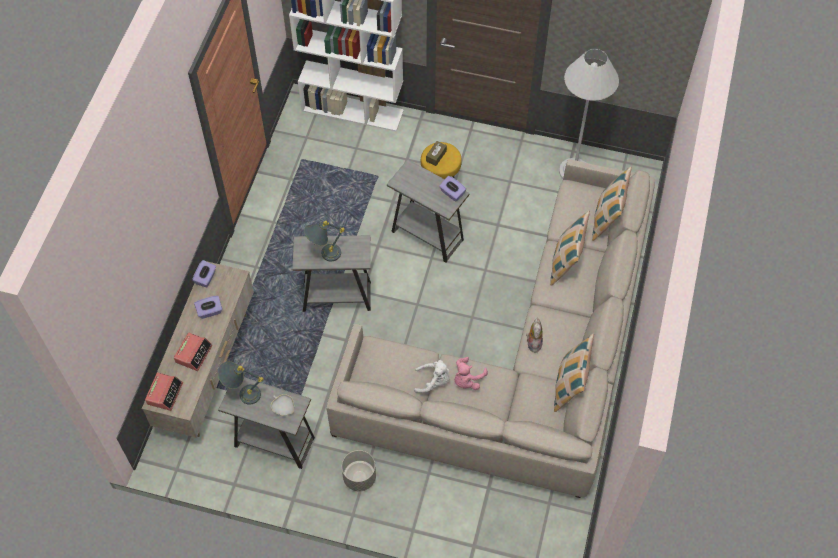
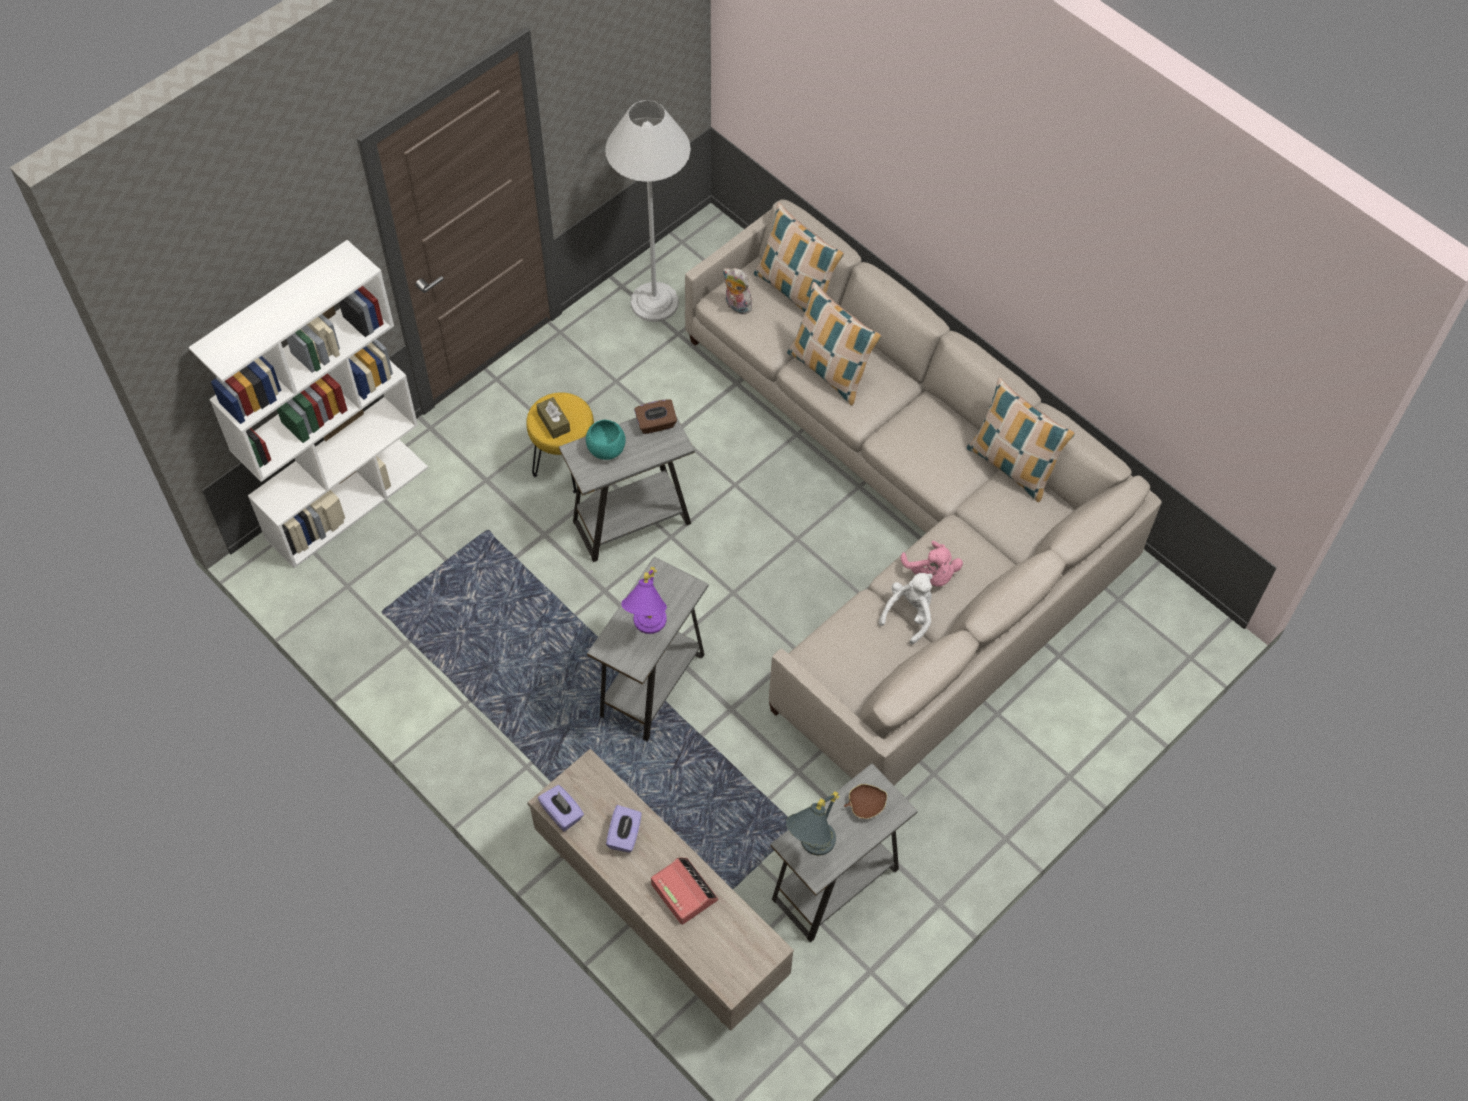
camera: 60 degrees left, 0 degrees up
(165, 393) = (726, 964): alarm clock -> none
(283, 407) = (865, 805): white bowl -> brown bowl
(324, 255) = (647, 630): grey table lamp -> purple table lamp
(359, 477) = (955, 801): grey planter -> none
(420, 180) = (606, 449): none -> turquoise bowl
(452, 193) = (656, 424): purple tissue box -> brown tissue box
(533, 343) = (925, 471): plush toy -> plush toy (736, 306)

